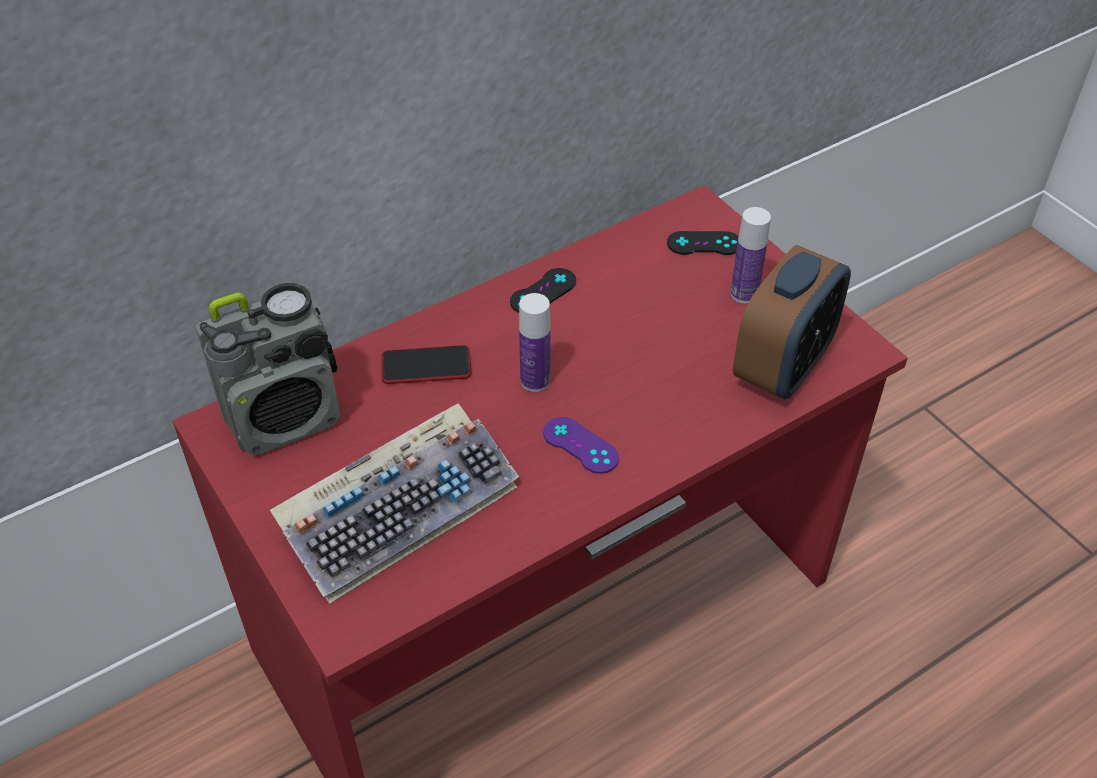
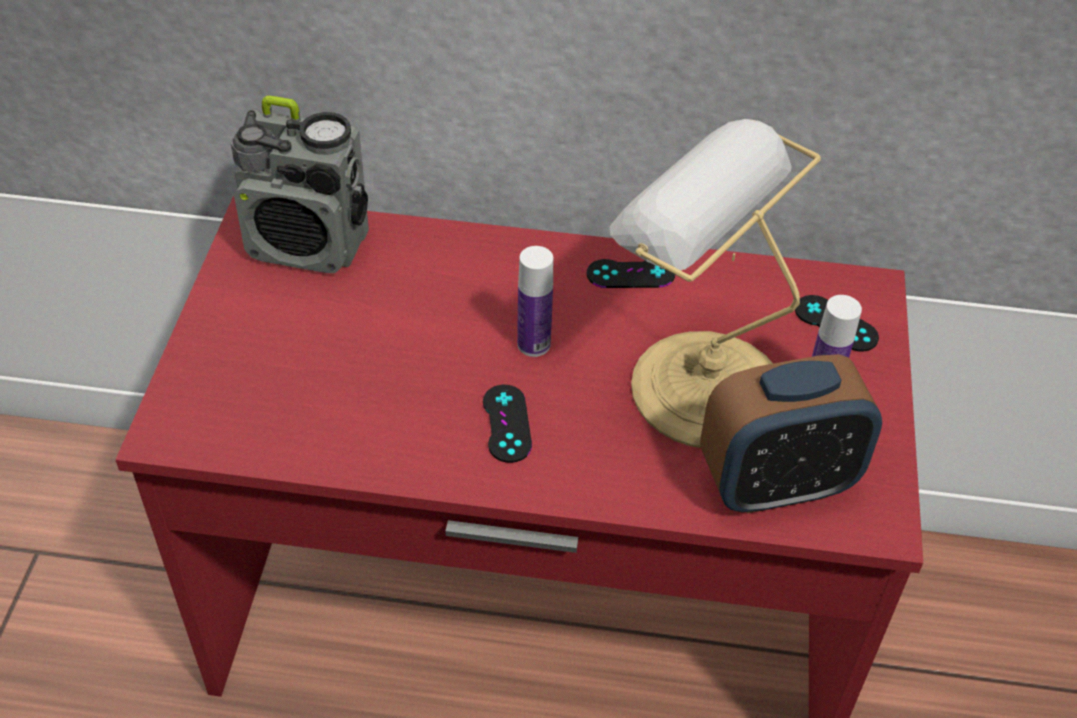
camera: 40 degrees right, 0 degrees up
(400, 509) = (308, 373): keyboard -> none
(426, 366) = (459, 274): phone -> none
(580, 445) = (507, 423): purple game controller -> black game controller
(669, 336) = (699, 385): none -> table lamp

